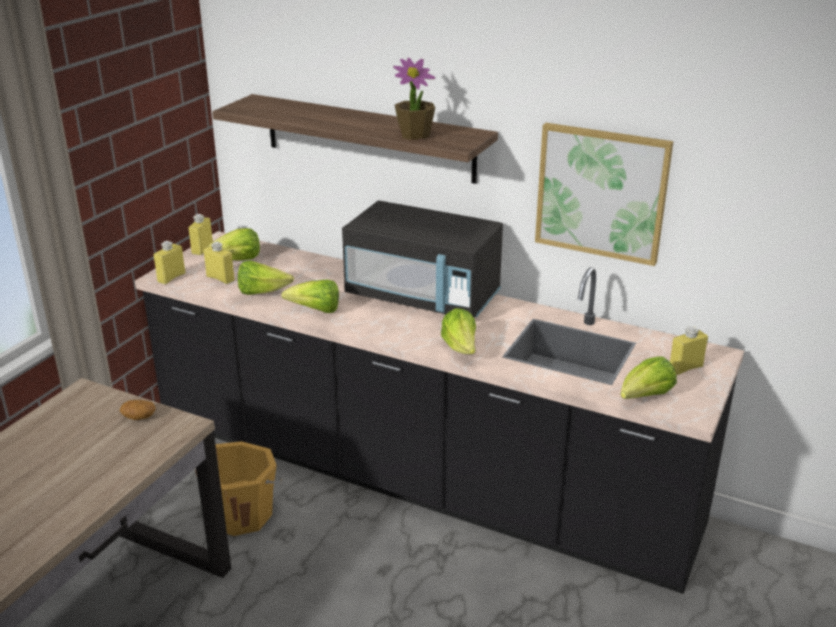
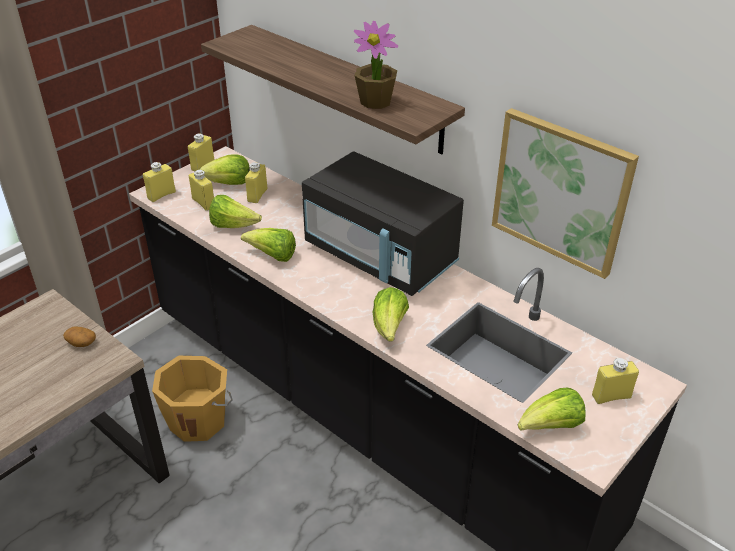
camera: 15 degrees right, 10 degrees up
(273, 266) = (257, 195): none -> yellow bottle

